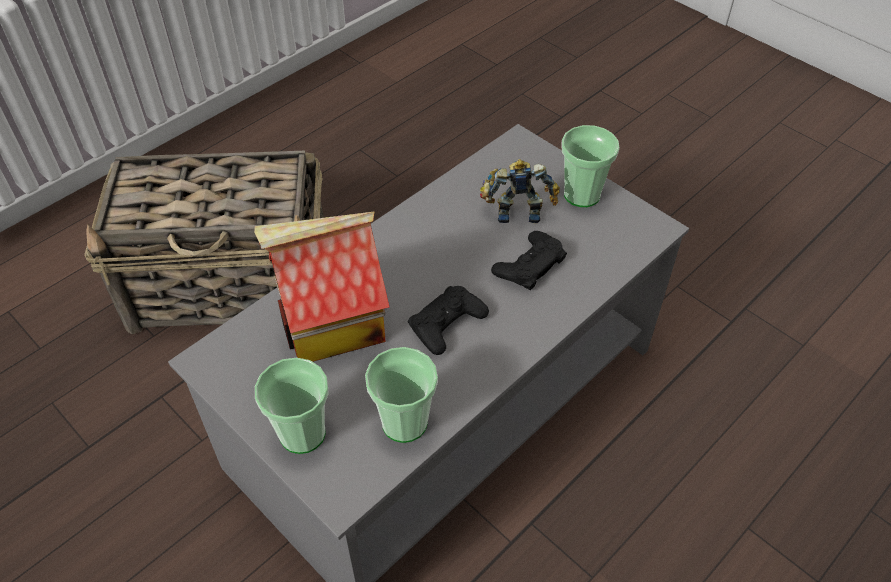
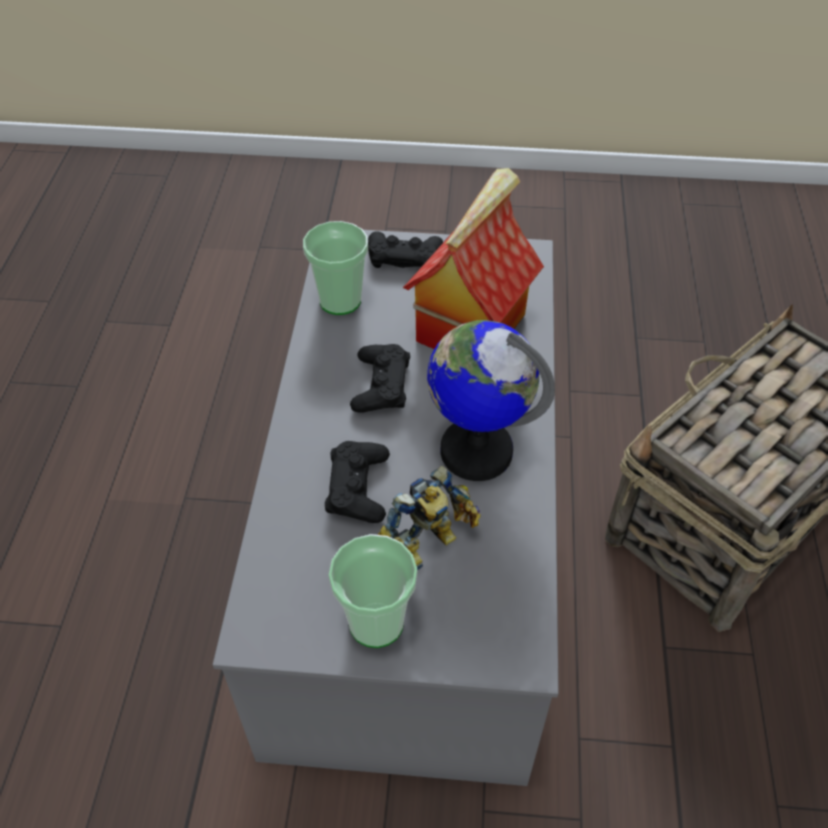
camera: 140 degrees right, 0 degrees up
(302, 433) = (404, 256): cup -> black game controller
(433, 241) = (476, 451): none -> globe

